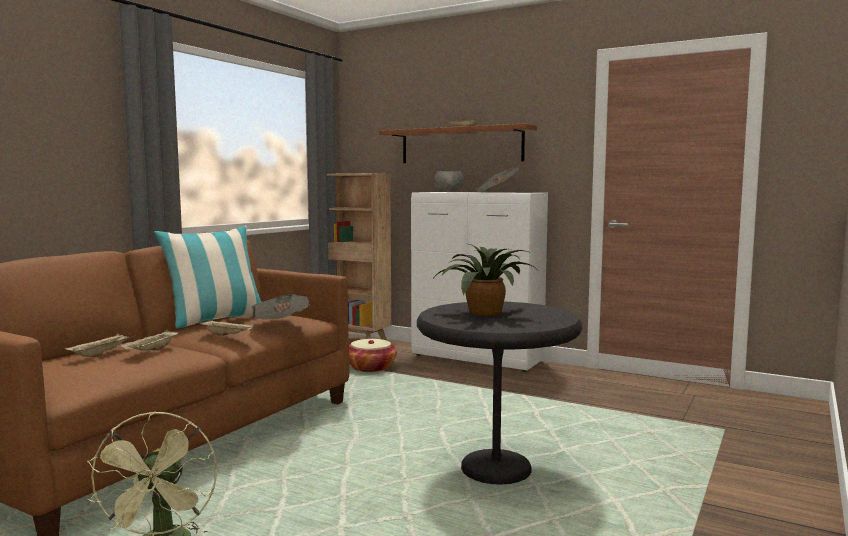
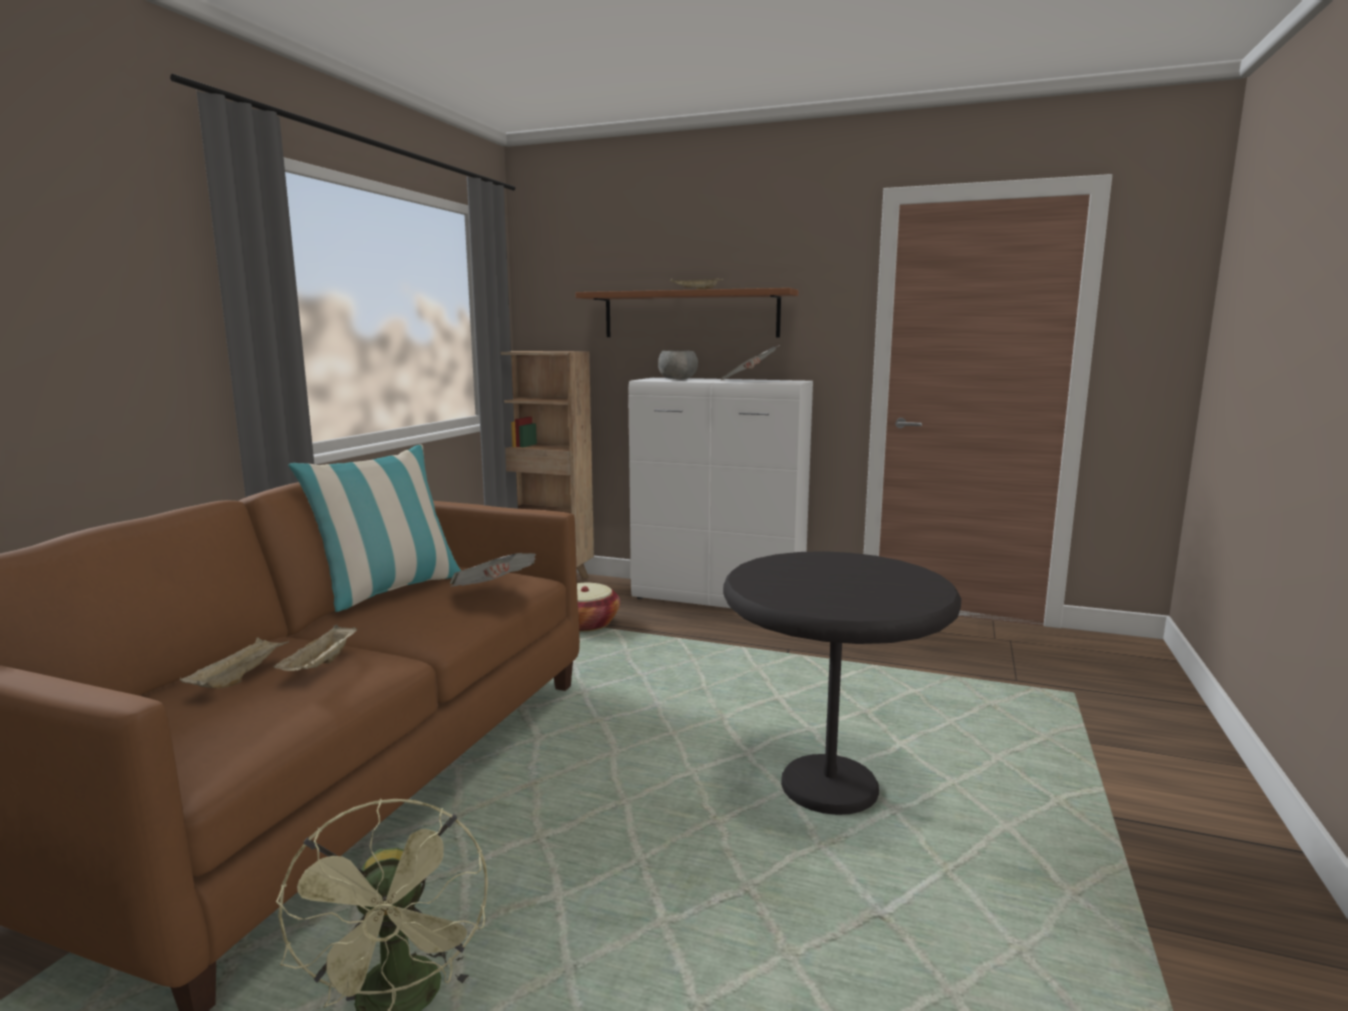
camera: 10 degrees left, 5 degrees up
(228, 335) = (426, 621): beige tray -> none
(485, 313) = (820, 579): potted plant -> none

